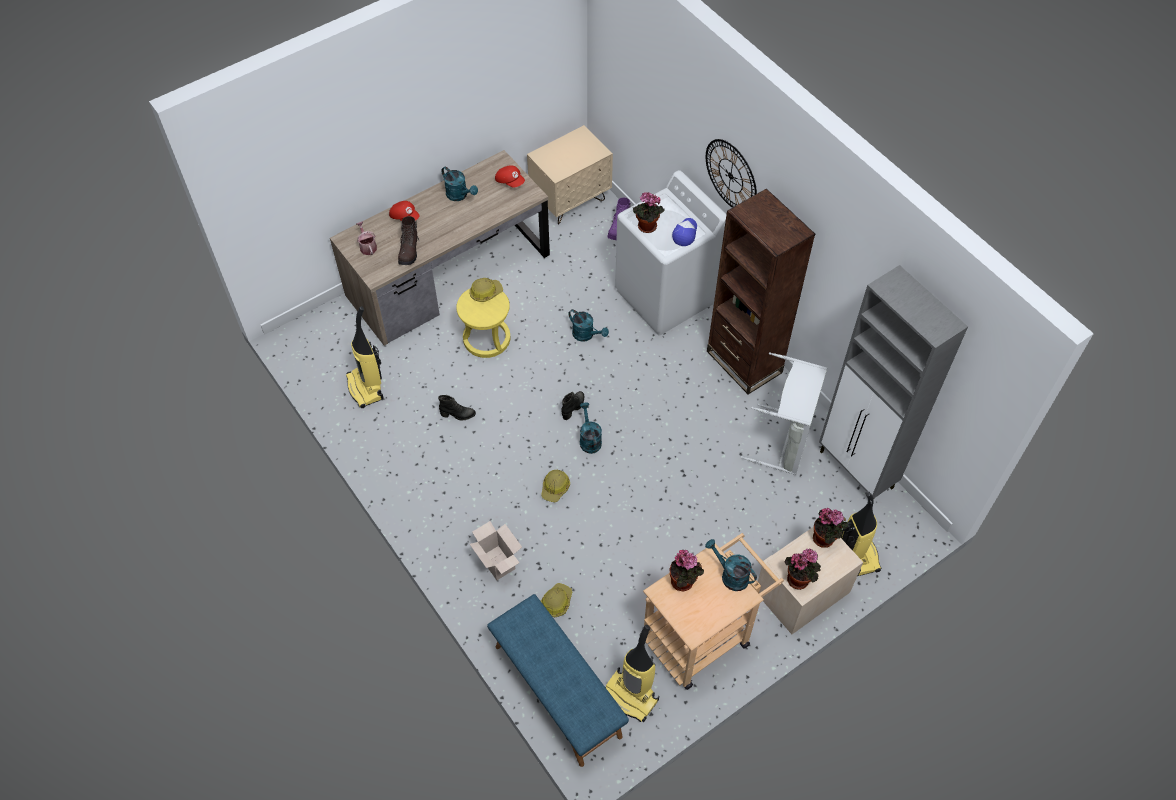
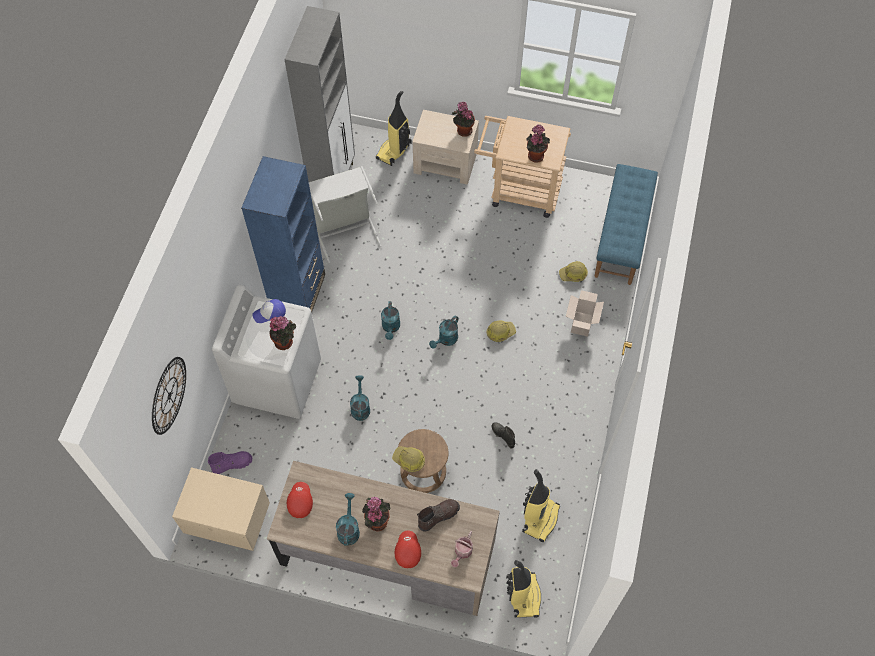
camera: 130 degrees left, 5 degrees up
(487, 339) = (423, 471): yellow stool -> brown stool
(573, 407) = (429, 368): black boot -> none
(631, 696) = (588, 200): vacuum cleaner -> vacuum cleaner (523, 595)
(730, 575) = (509, 137): turquoise watering can -> turquoise watering can (391, 328)
(731, 175) = (223, 267): wall clock -> wall clock (169, 395)
(744, 362) = (298, 293): brown bookcase -> blue bookcase
(825, 539) = (425, 133): potted plant -> potted plant (377, 520)

